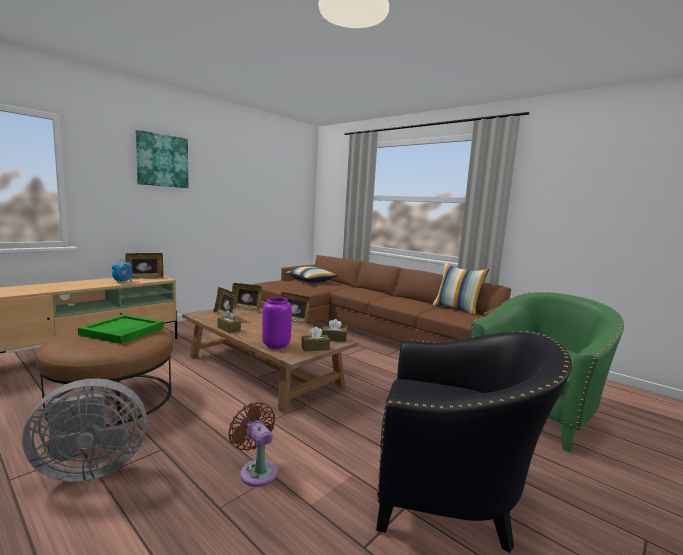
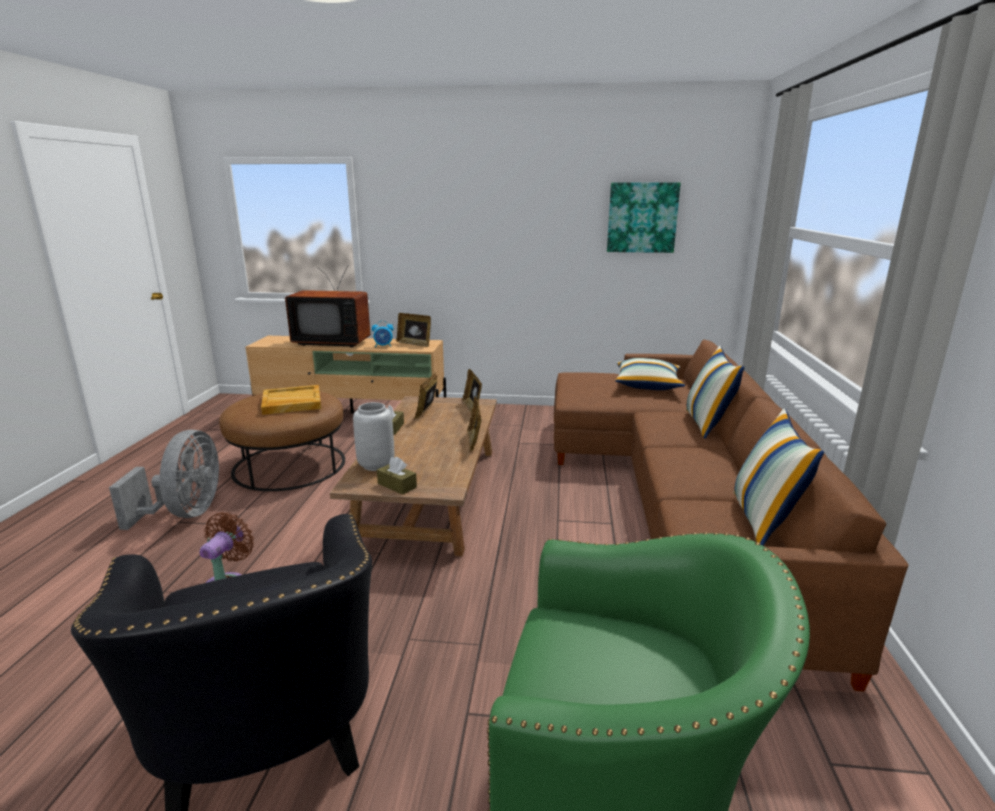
camera: 55 degrees right, 10 degrees up
(60, 286) = (333, 342): none -> television
(89, 468) = (185, 513): grey fan -> grey fan turned 120 degrees counterclockwise
(122, 331) = (291, 402): green tray -> beige tray
(162, 160) = (460, 193): picture -> picture (642, 217)
(275, 345) = (376, 464): purple vase -> grey vase
(334, 339) = (447, 483): brown tissue box -> none
(369, 289) = (707, 424): none -> pillow

